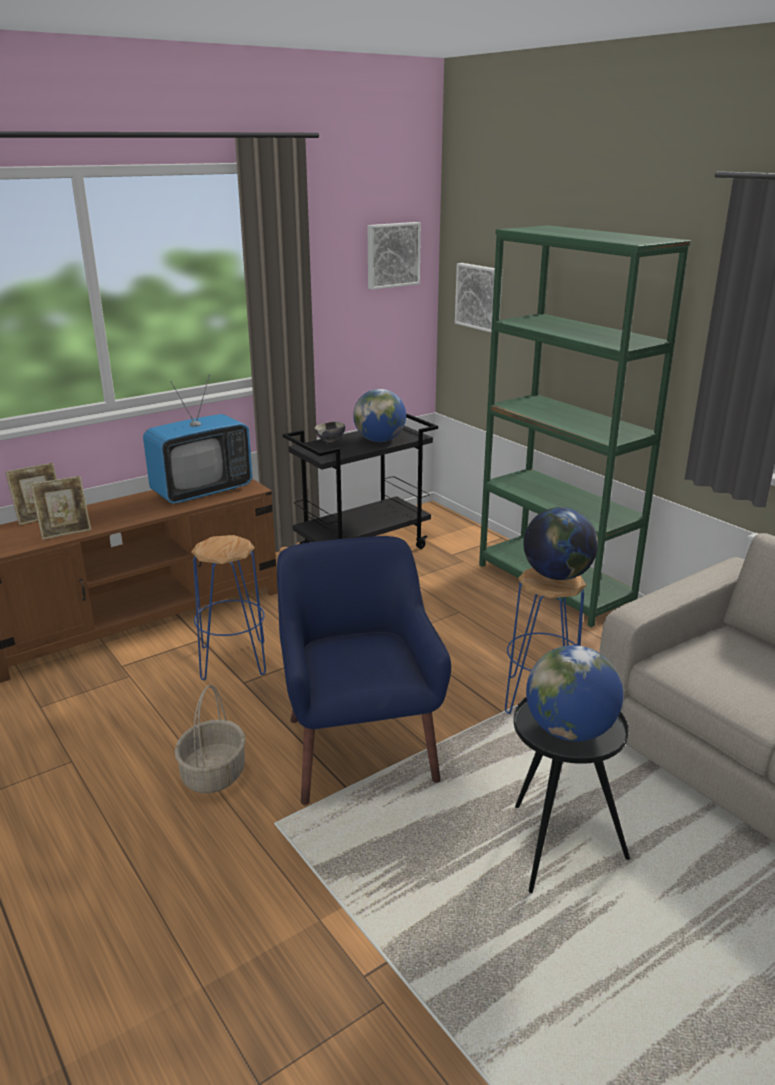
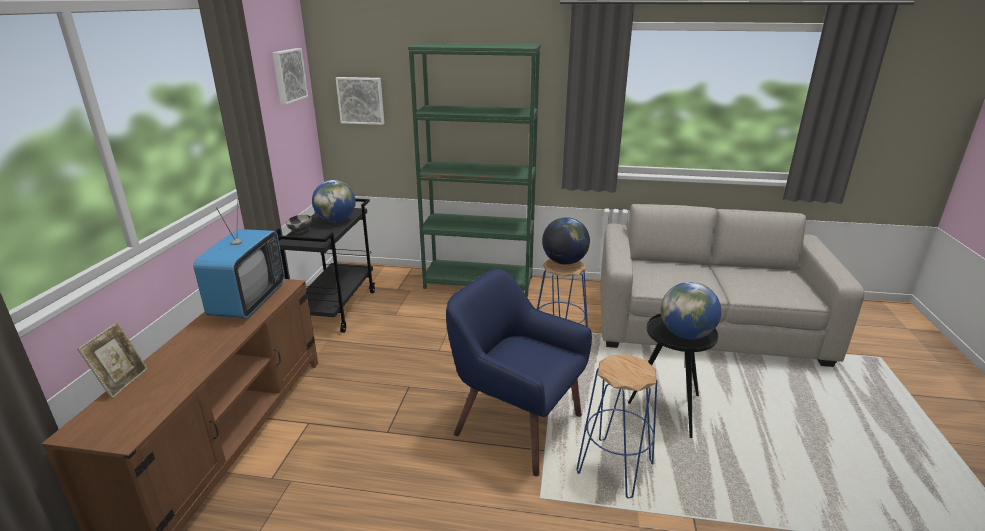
camera: 45 degrees left, 0 degrees up
(65, 531) = (178, 381): picture frame -> none
(214, 774) = (460, 499): basket -> none
(233, 661) = (357, 423): blue stool -> blue stool (615, 468)

